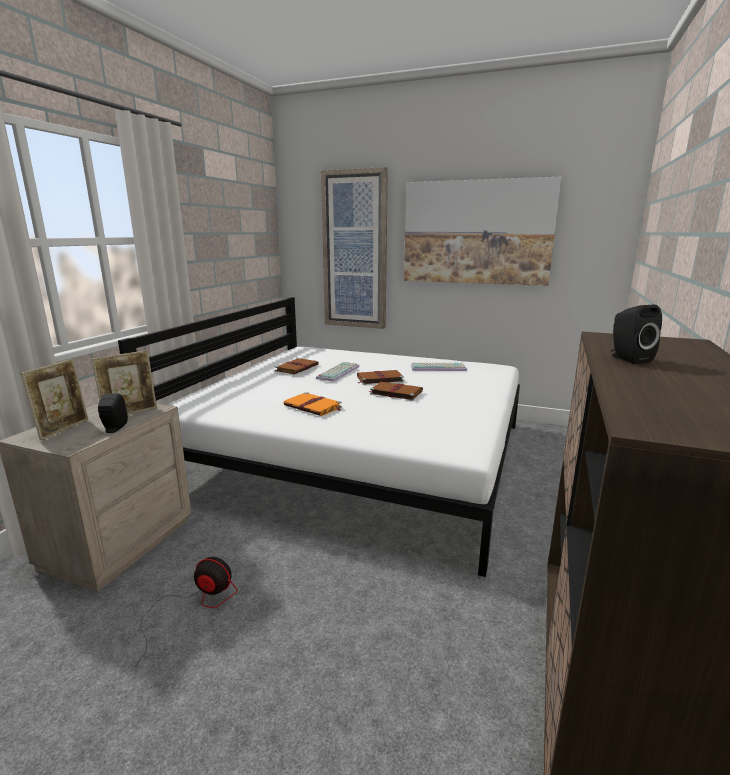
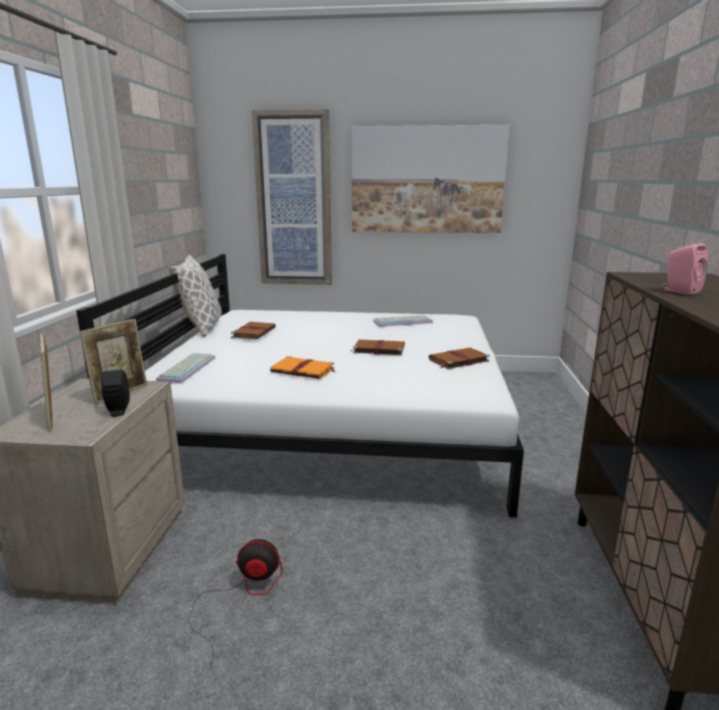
camera: 15 degrees left, 0 degrees up
(64, 429) = (52, 418): picture frame -> picture frame turned 150 degrees clockwise
(259, 360) = (201, 327): none -> pillow
(337, 372) = (302, 333): keyboard -> keyboard (186, 368)
(379, 379) = (351, 337): brown book -> brown book (458, 360)
(627, 359) = (679, 291): black speaker -> pink speaker

